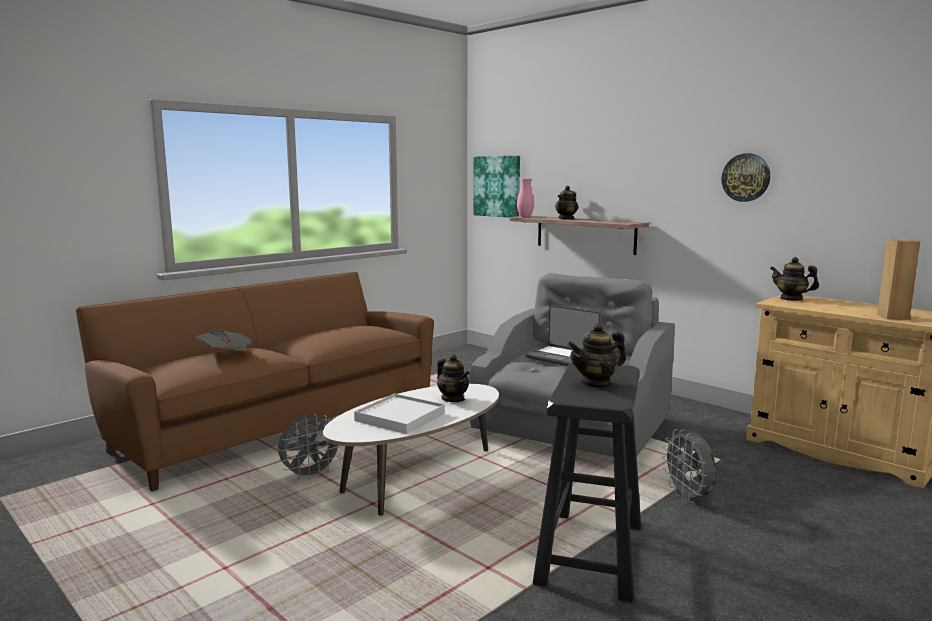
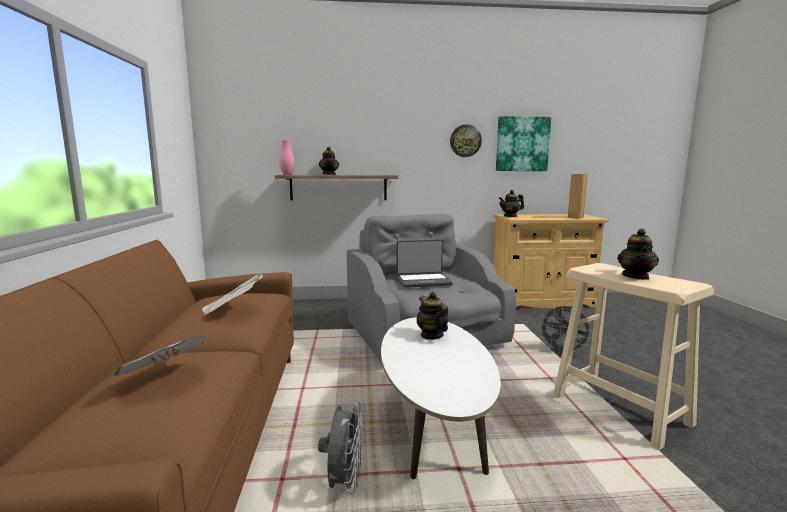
camera: 50 degrees left, 0 degrees up
(338, 334) = (232, 310): none -> newspaper
(400, 417) = (448, 366): white tray -> none
(453, 399) = (431, 335): teapot -> teapot turned 120 degrees counterclockwise
(497, 186) = (236, 149): picture -> picture (522, 144)
(590, 554) = (620, 410): black stool -> beige stool

